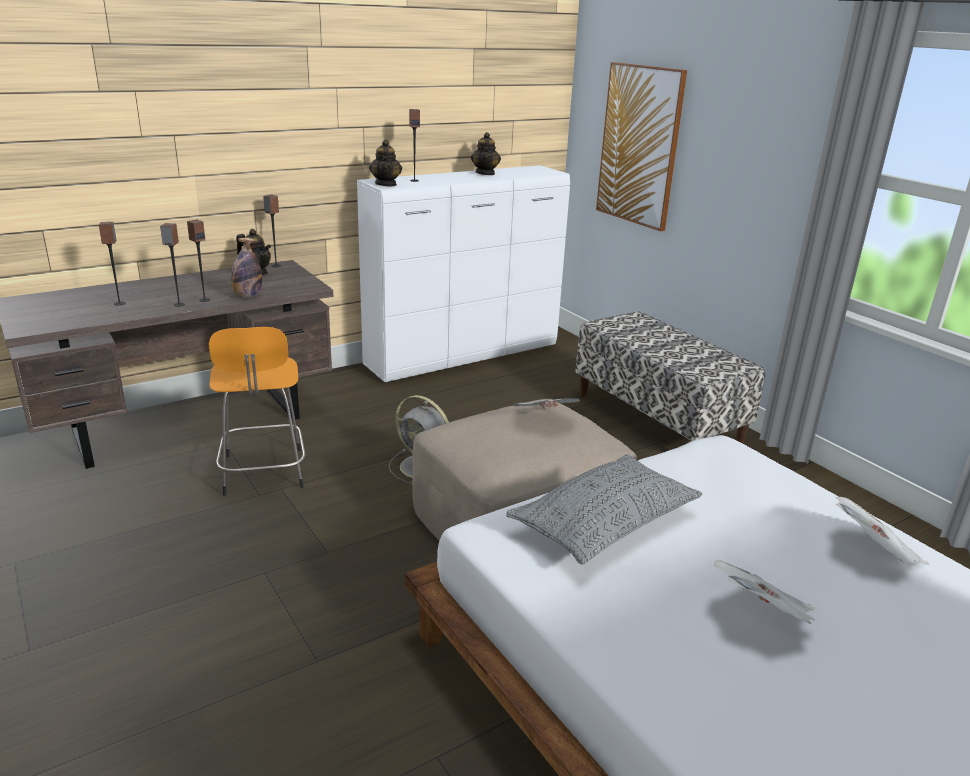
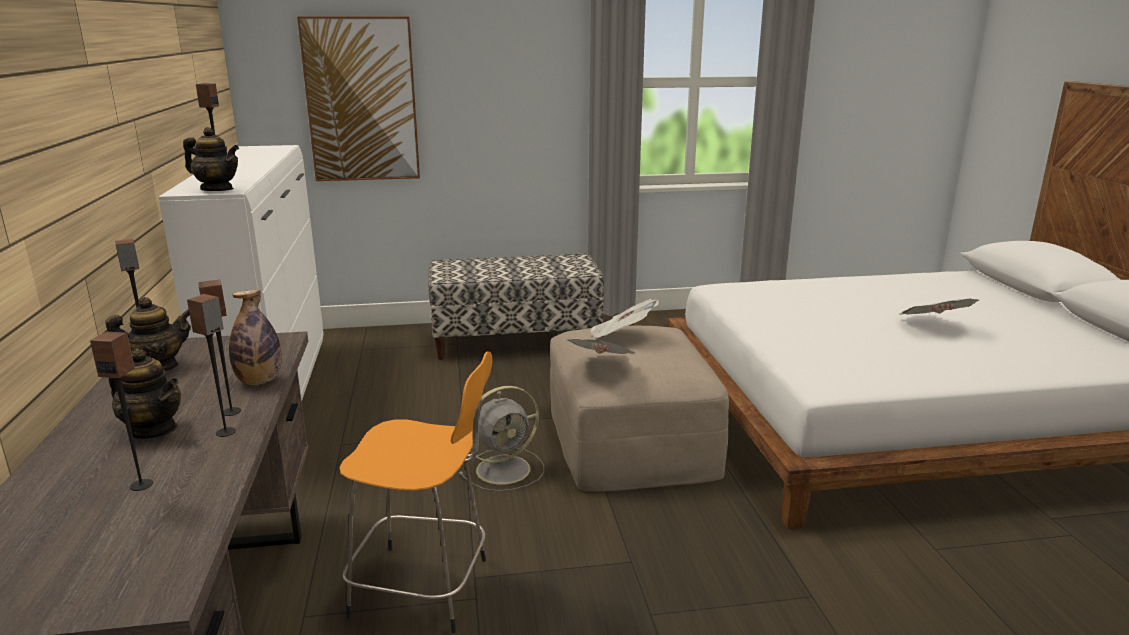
camera: 65 degrees left, 5 degrees down
(485, 173) = (239, 160): teapot -> teapot (153, 429)
(604, 524) = (821, 343): grey pillow -> none
(875, 553) = (866, 286): newspaper -> newspaper (601, 365)

